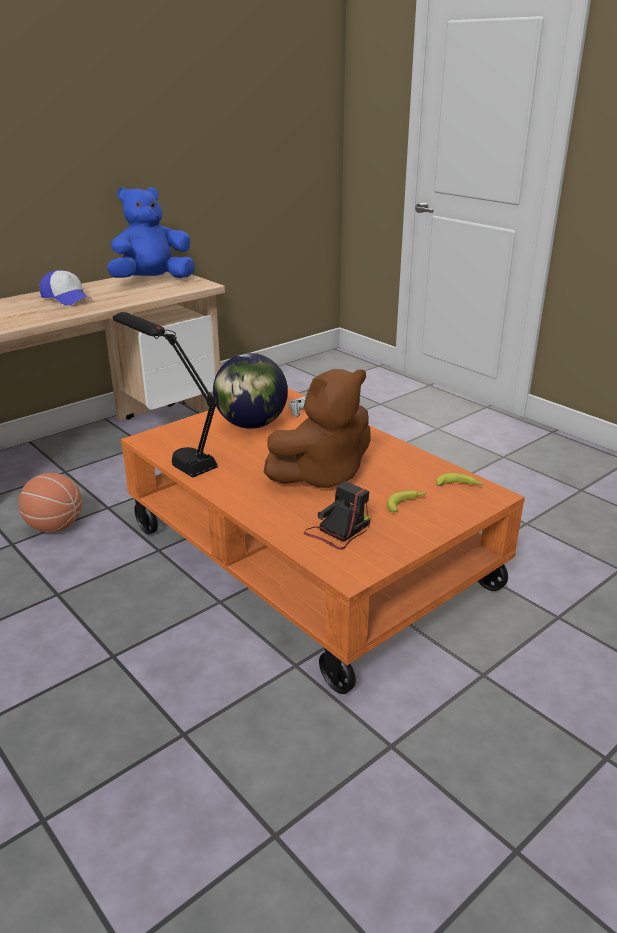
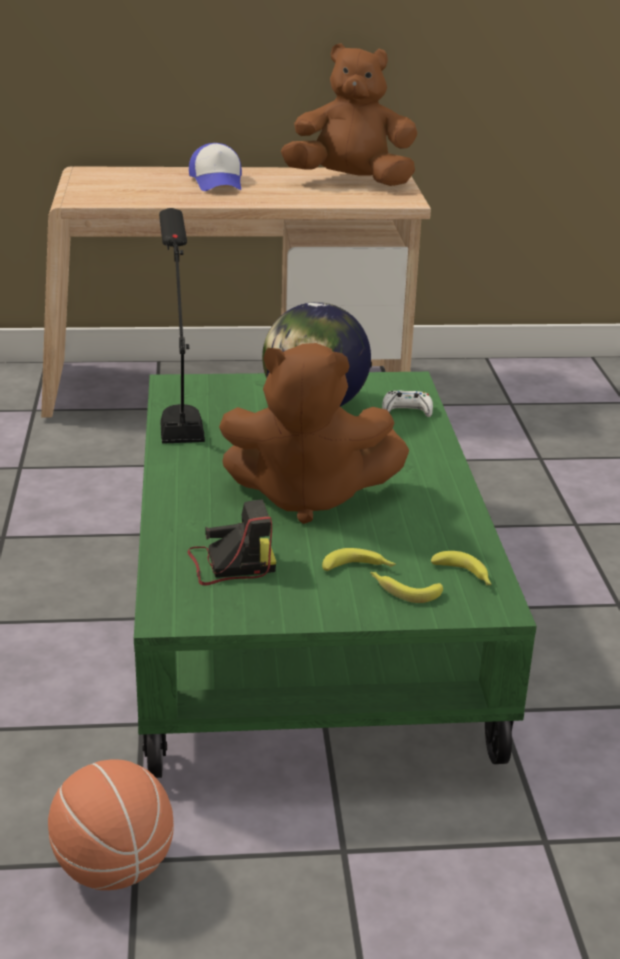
camera: 35 degrees right, 0 degrees up
(55, 526) = (79, 465): basketball -> basketball (113, 867)
(152, 280) = (351, 181): blue plush toy -> brown plush toy
(307, 558) = (303, 614): orange coffee table -> green coffee table
(444, 506) = (403, 590): none -> banana

